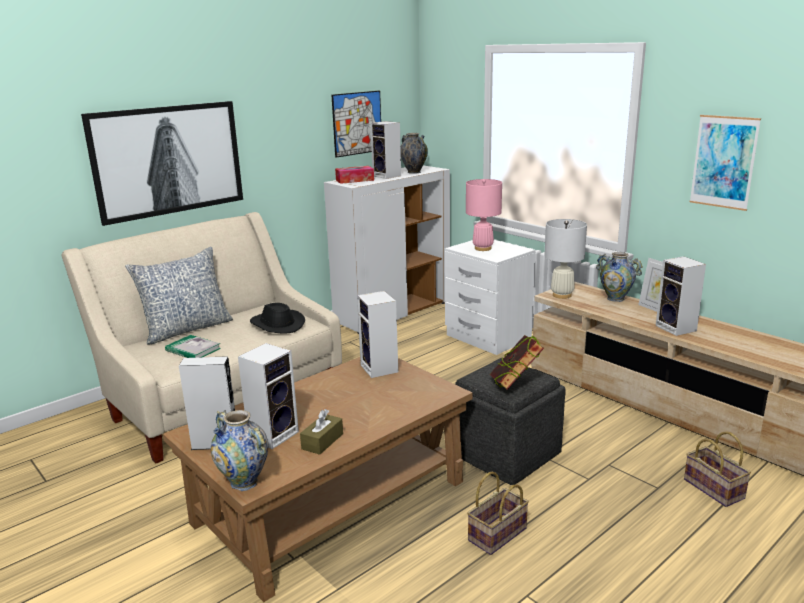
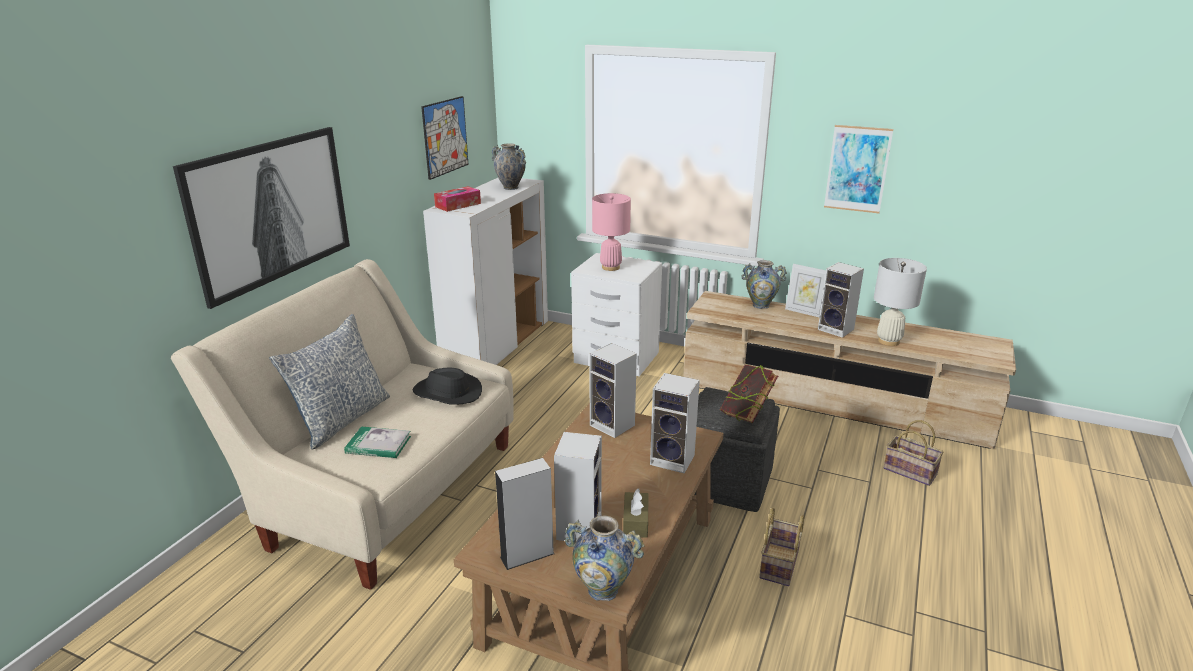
camera: 25 degrees left, 5 degrees up
(388, 176) = (488, 196): speaker -> speaker (674, 460)
(562, 295) = (711, 309): white table lamp -> white table lamp (888, 341)

